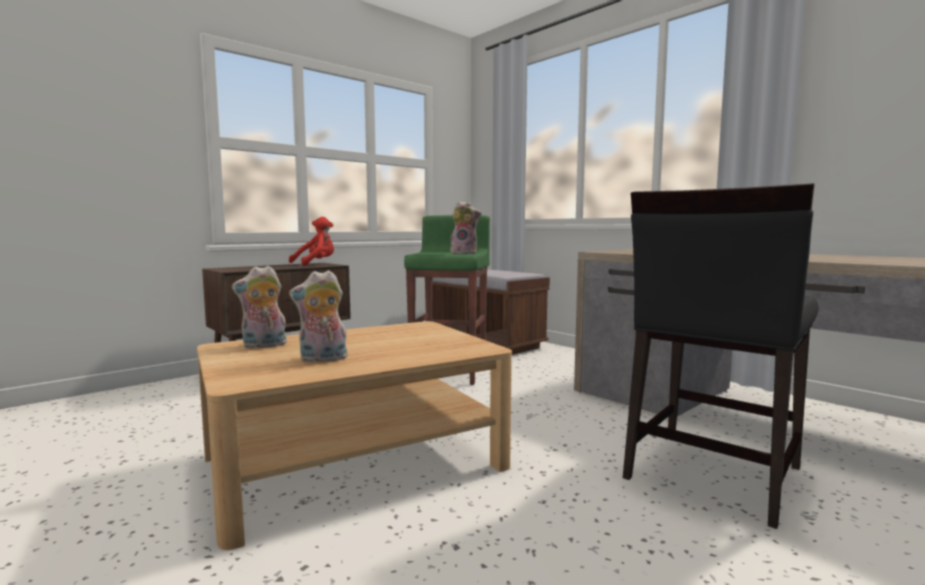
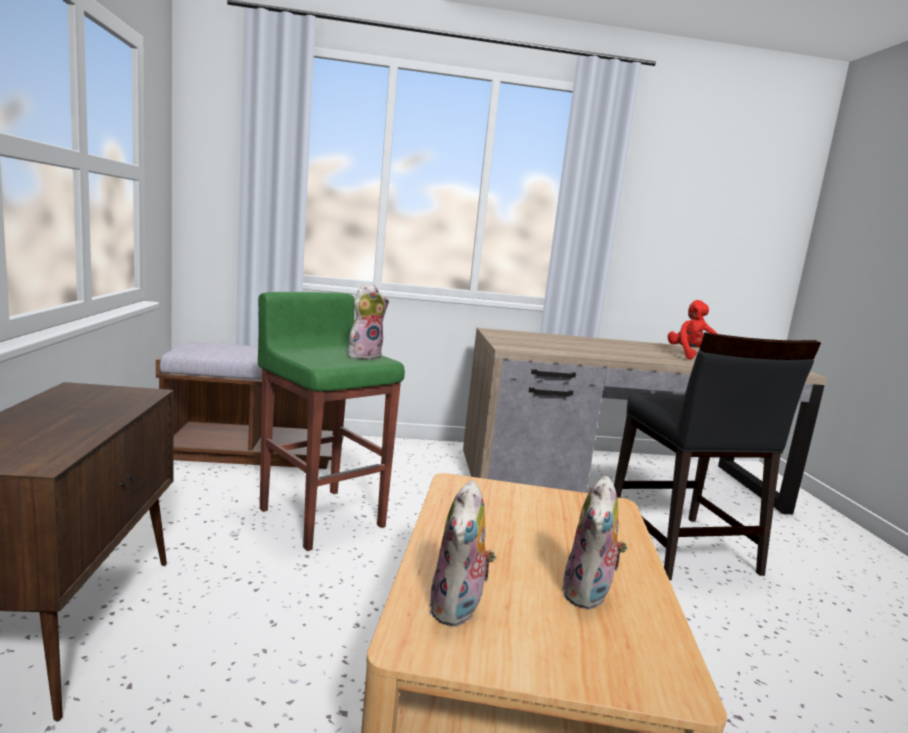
camera: 55 degrees left, 5 degrees up
(316, 264) = (92, 393): red plush toy -> red plush toy (692, 357)

